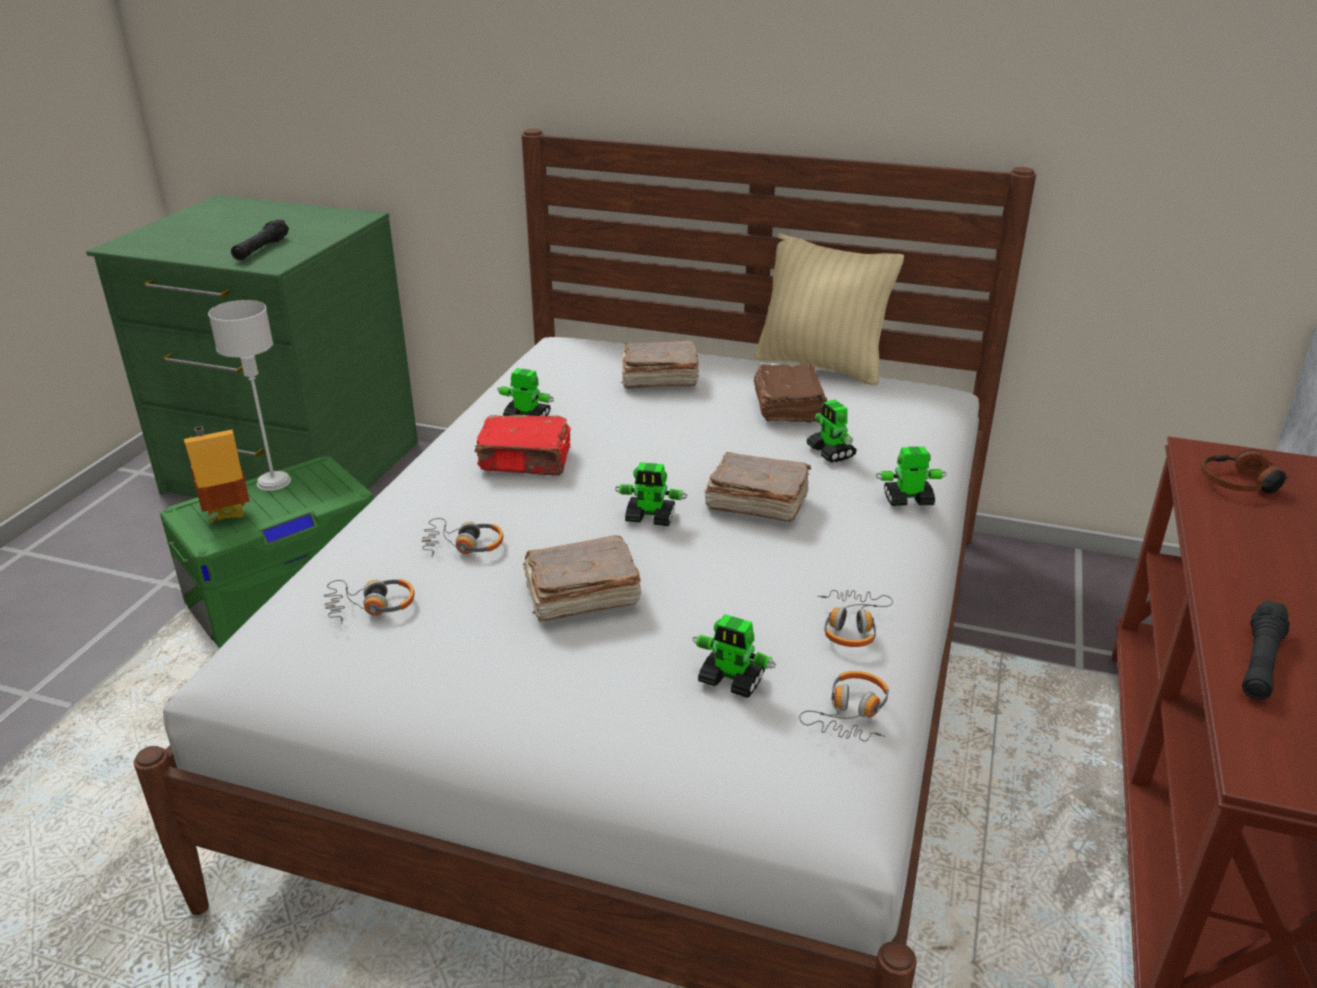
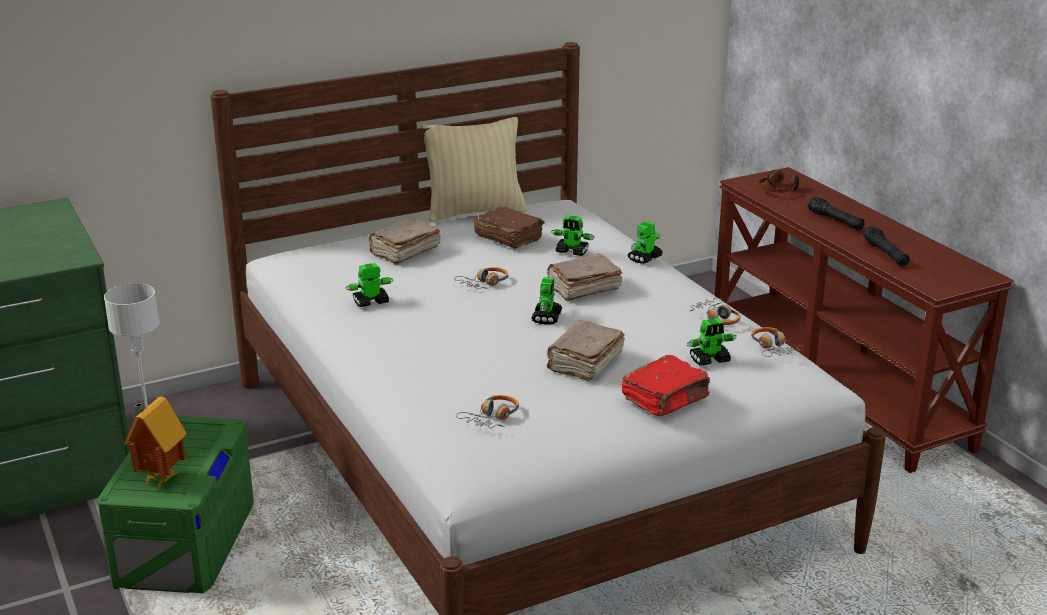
camera: 45 degrees left, 5 degrees down
(261, 249) = (35, 252): black flashlight -> black flashlight (835, 221)
(463, 545) = (479, 372): headphones -> headphones (484, 284)
(526, 461) = (423, 322): red book -> red book (666, 399)
(650, 518) = (547, 317): toy robot -> toy robot turned 45 degrees counterclockwise

